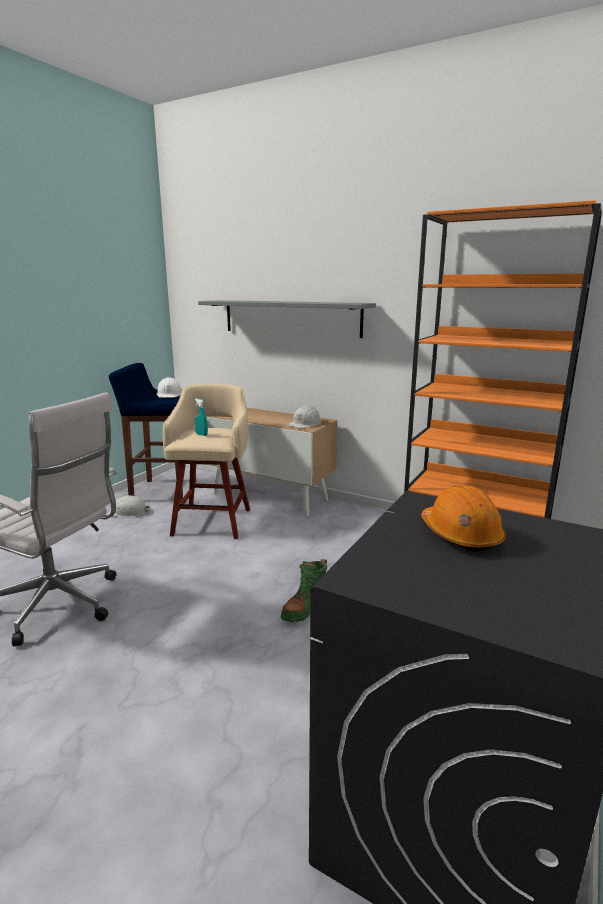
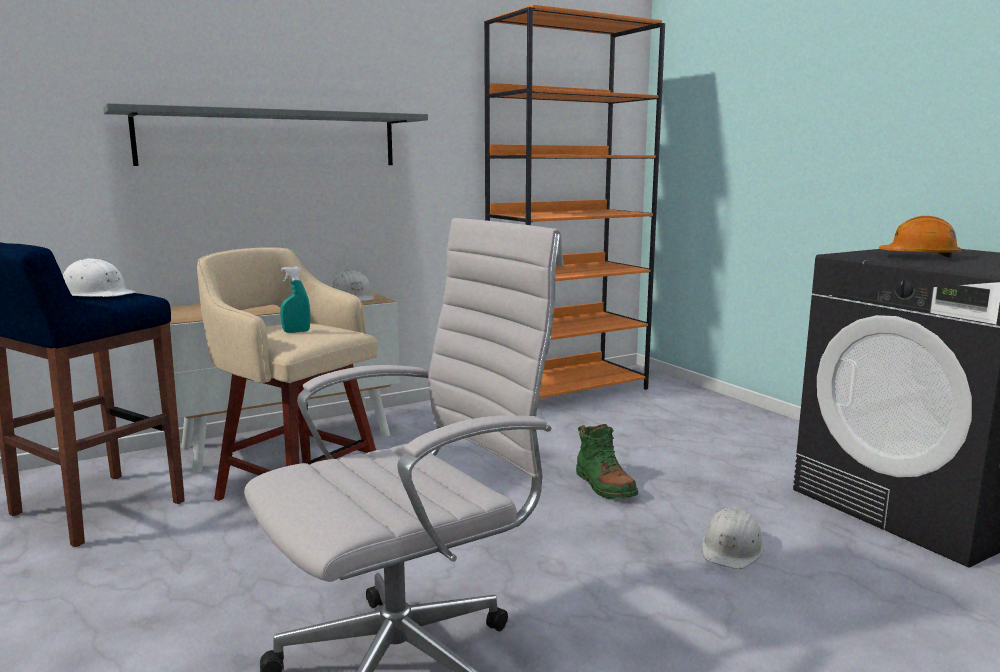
camera: 60 degrees left, 5 degrees down
(128, 512) = (125, 555): white hard hat -> white hard hat (732, 548)

